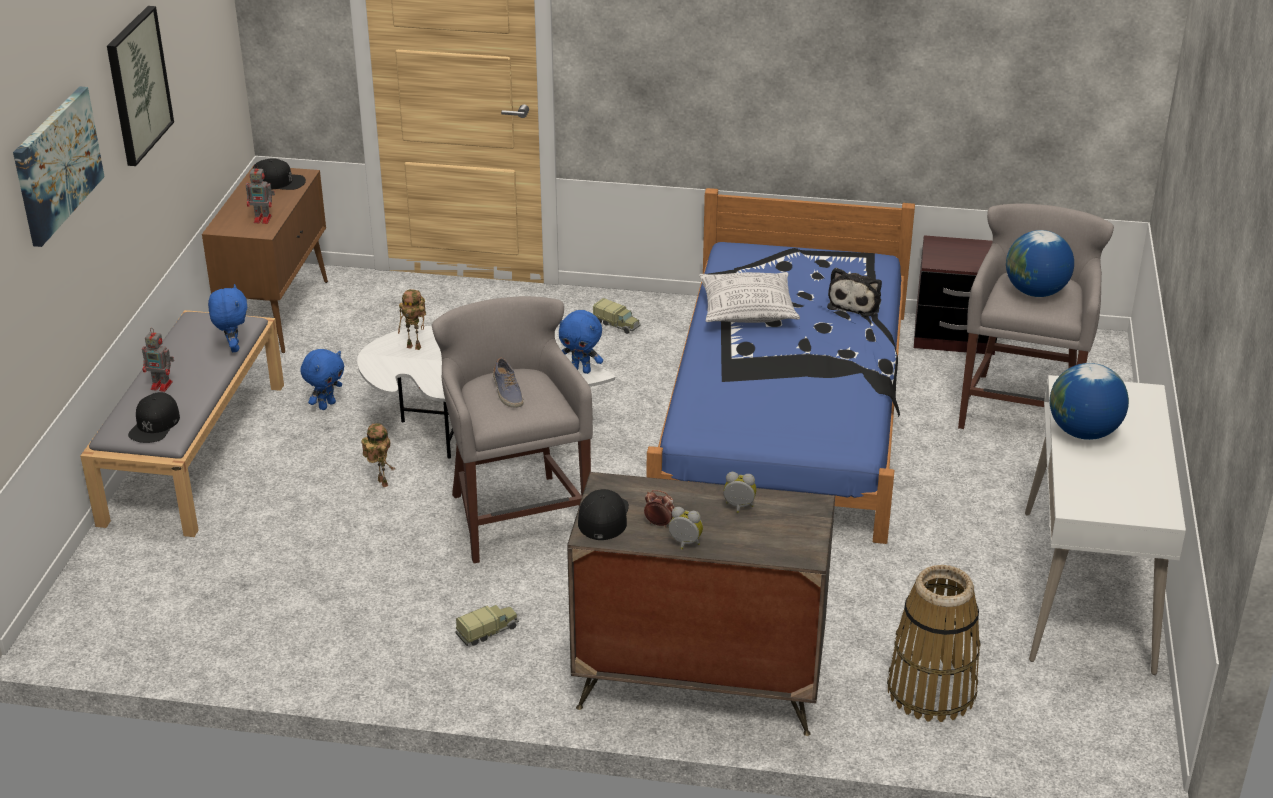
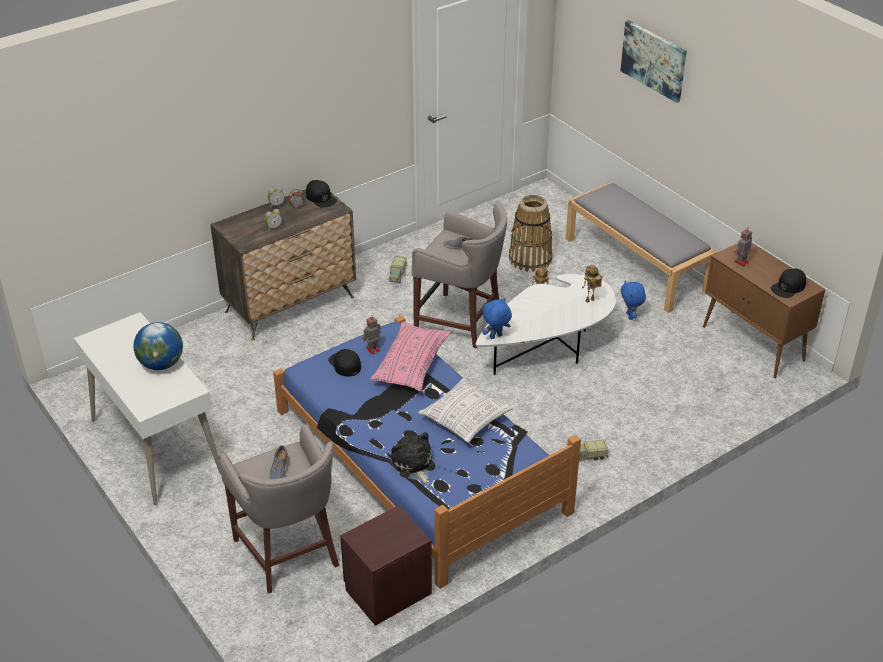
camera: 135 degrees right, 5 degrees up
(137, 85) = (735, 107): picture -> none
(155, 424) = (603, 197): black cap -> black cap (344, 364)
(162, 385) = (636, 211): toy robot -> toy robot (372, 349)
(233, 347) = (648, 241): blue plush toy -> none
(725, 384) = (411, 365): none -> pink pillow
(931, 690) = (191, 356): basket -> basket (530, 259)
(1035, 292) = (278, 471): globe -> shoe

